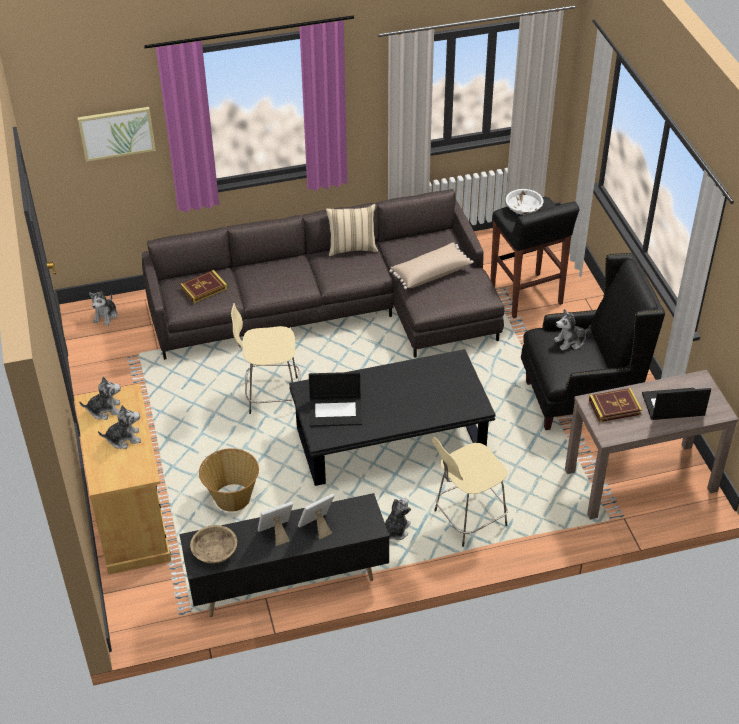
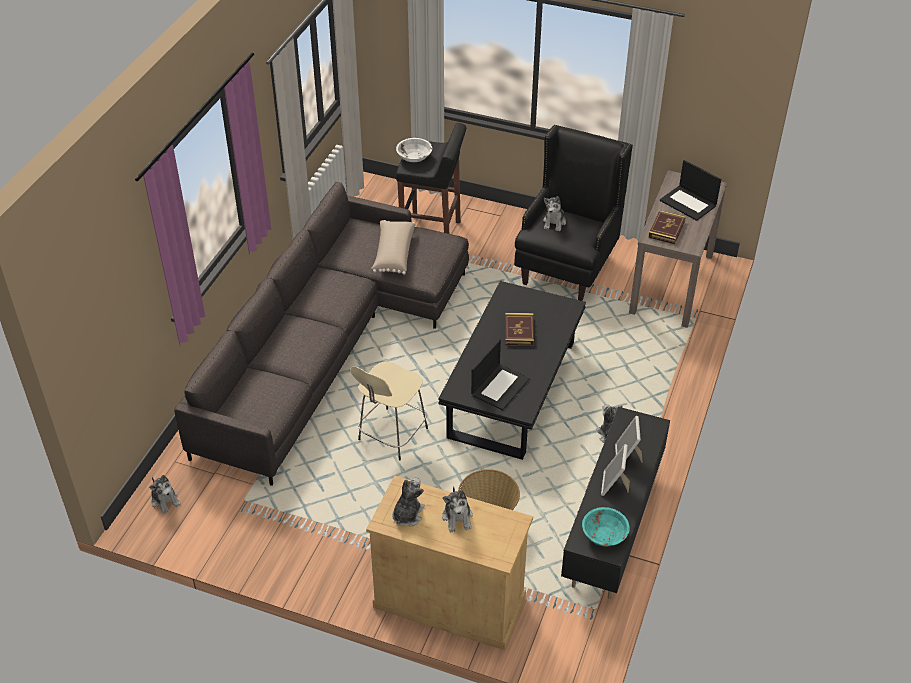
camera: 55 degrees left, 0 degrees up
(116, 133) = (119, 297): picture -> none
(124, 438) = (457, 517): plush toy -> plush toy turned 150 degrees clockwise
(204, 288) = (261, 395): book -> book (519, 331)
(214, 552) = (604, 535): beige bowl -> turquoise bowl
(352, 248) = (311, 281): beige pillow -> none
(468, 519) = (633, 390): beige stool -> none
(672, 405) = (689, 203): laptop -> laptop turned 75 degrees counterclockwise

